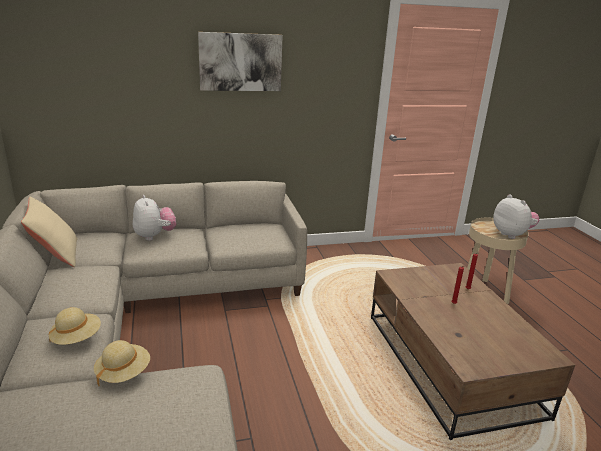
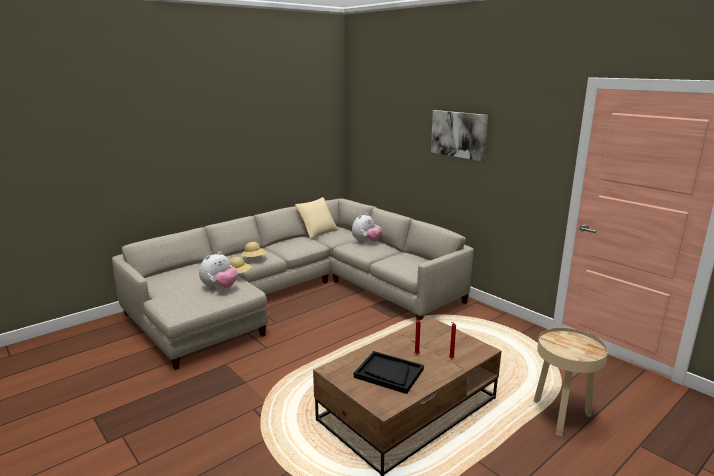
camera: 65 degrees right, 5 degrees down
(487, 332) = (388, 373): none -> black tray
(512, 234) = (575, 355): plush toy -> plush toy (220, 288)

